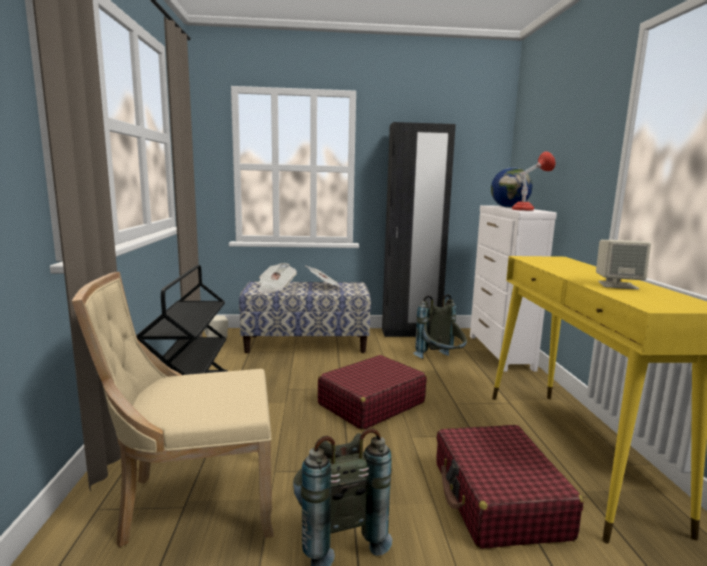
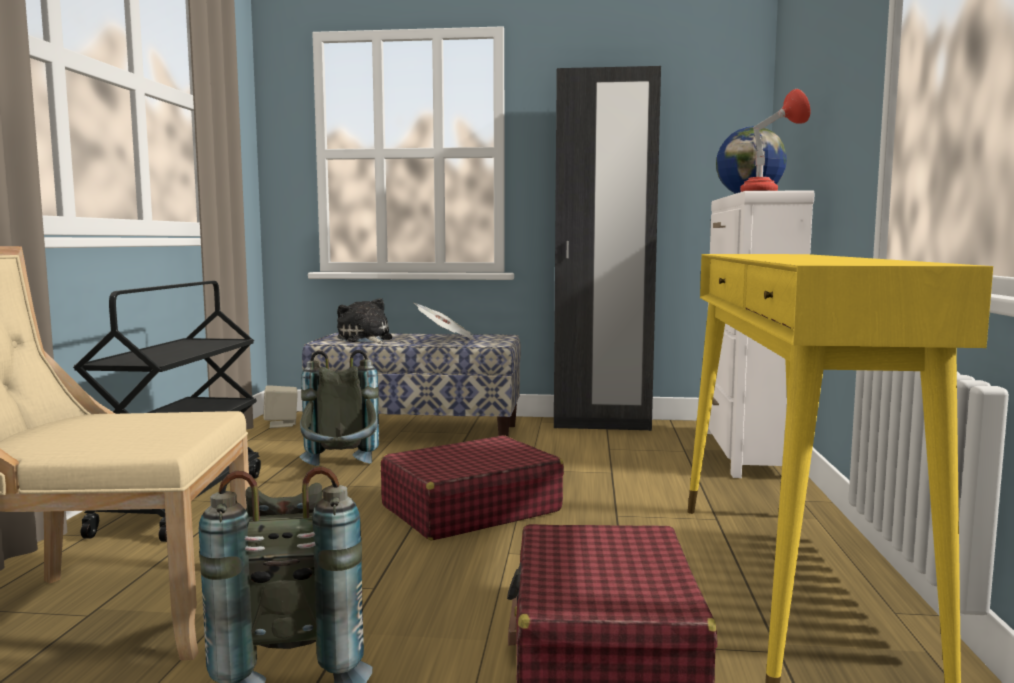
camera: 10 degrees right, 5 degrees down
(275, 288) = (365, 339): newspaper -> plush toy
(441, 362) = (629, 462): grey backpack -> grey backpack (340, 471)
(617, 285) = (819, 259): beige speaker -> none

